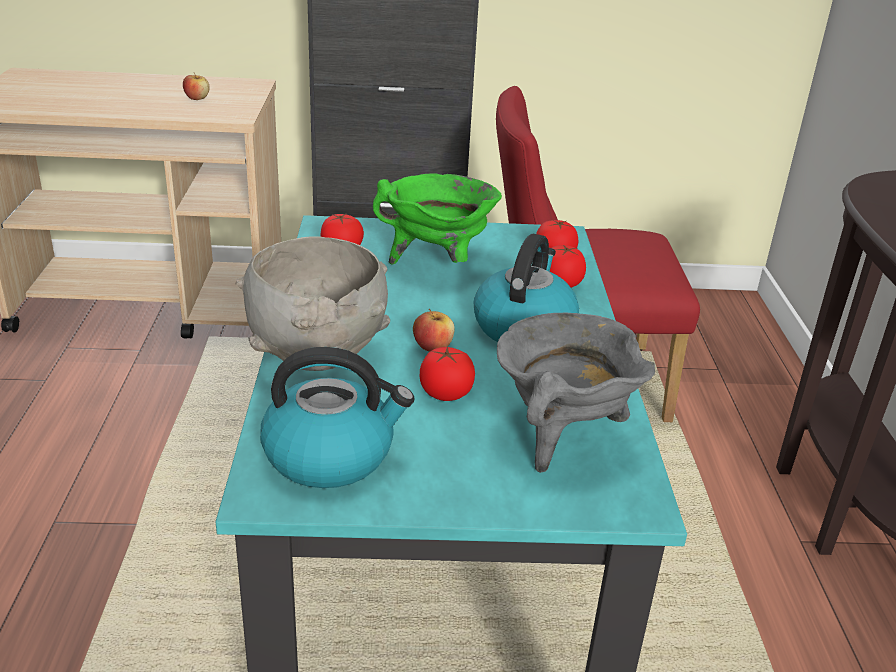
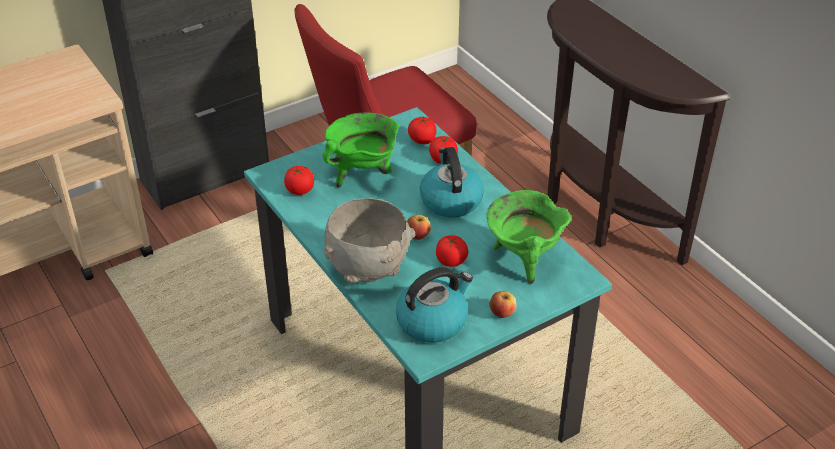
camera: 30 degrees left, 10 degrees up
(197, 98) = (46, 91): apple -> apple (502, 313)
(561, 435) = (524, 259): grey cooking pot -> green cooking pot

